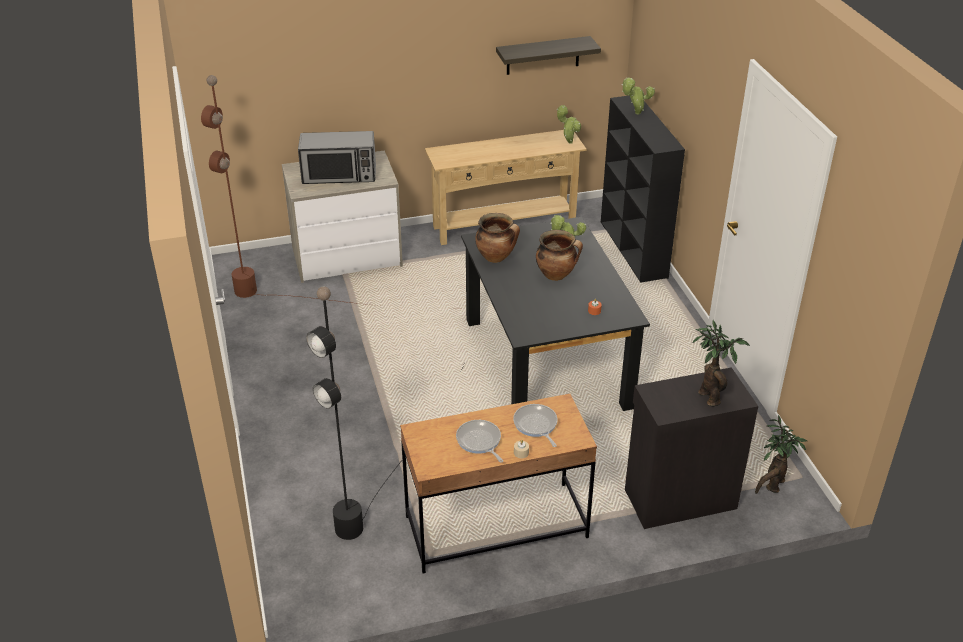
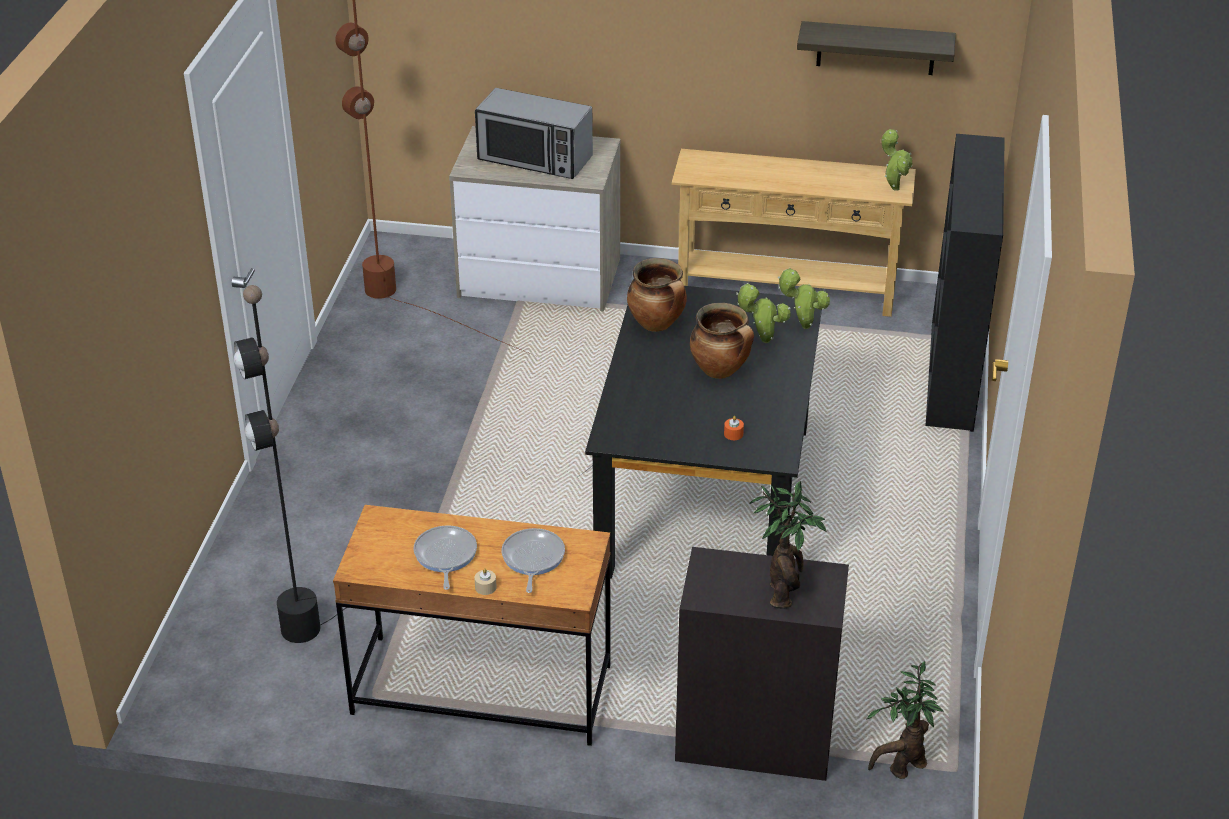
camera: 25 degrees right, 0 degrees up
(635, 113) = (974, 165): potted plant -> potted plant (802, 326)

